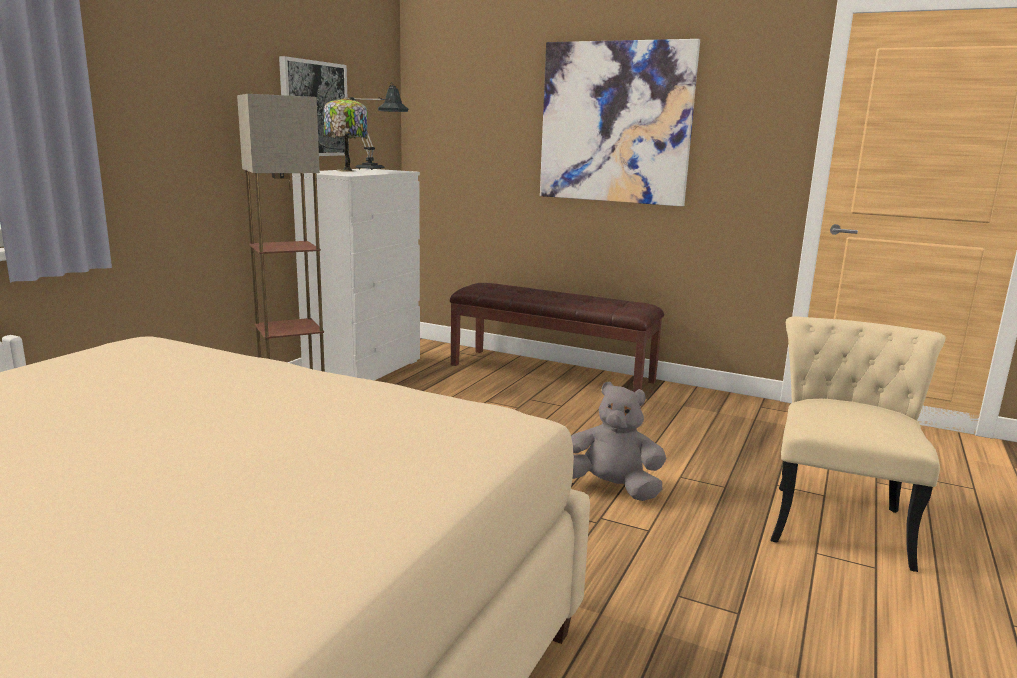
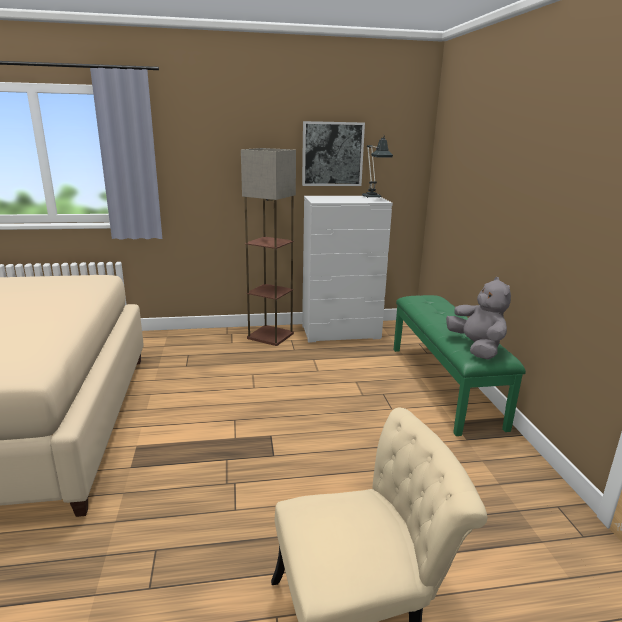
camera: 55 degrees right, 5 degrees up
(346, 171) = (342, 197): table lamp -> none
(552, 373) = (444, 384): brown bench -> green bench
(611, 488) = (282, 473): grey plush toy -> grey plush toy (476, 348)
(615, 123) = (527, 176): picture -> none

